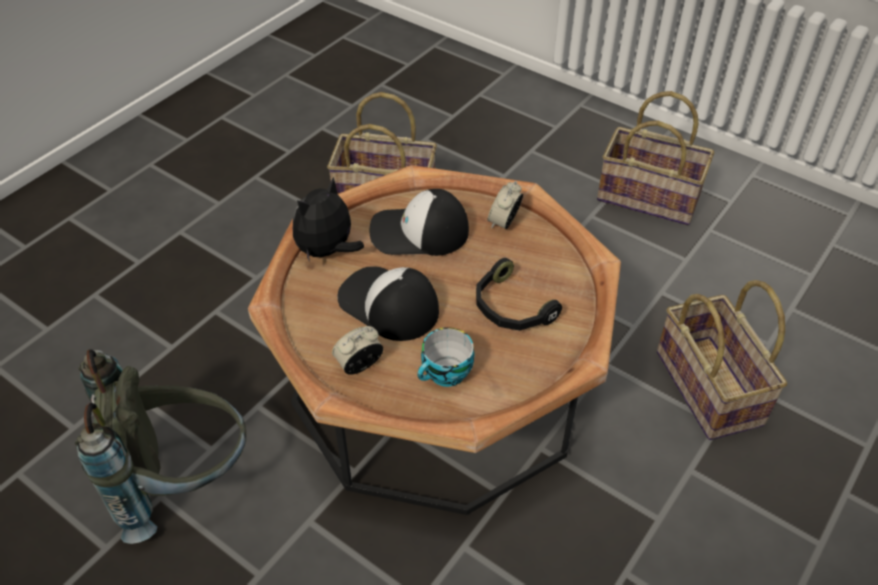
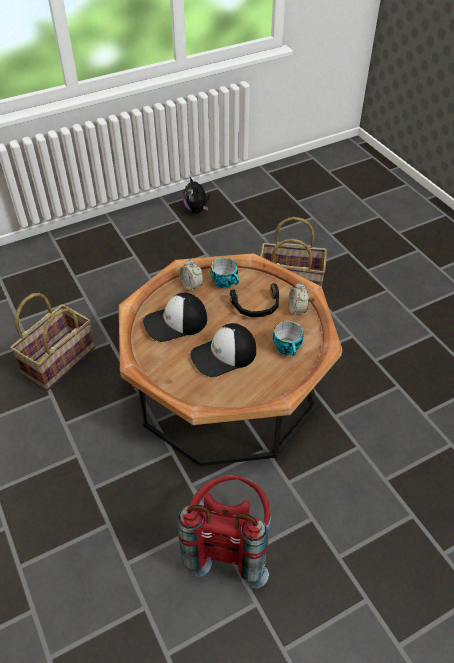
camera: 65 degrees left, 0 degrees up
(184, 482) = (228, 543): grey backpack -> red backpack
(327, 251) = (162, 369): plush toy -> plush toy (197, 210)
(359, 365) = (262, 382): alarm clock -> alarm clock (297, 309)
(418, 232) = (175, 323): cap -> cap turned 45 degrees clockwise
(538, 255) = (225, 282): none -> cup
(649, 197) = (152, 246): basket -> none

